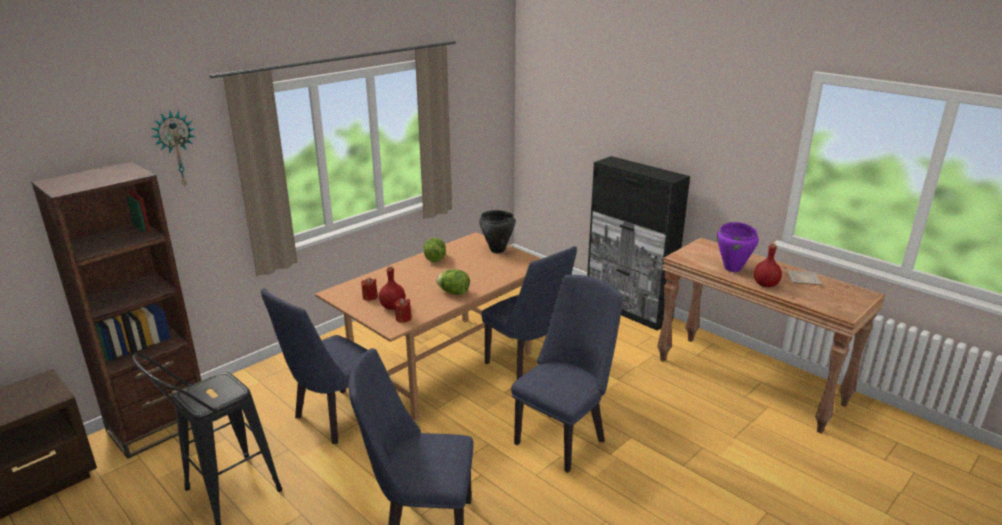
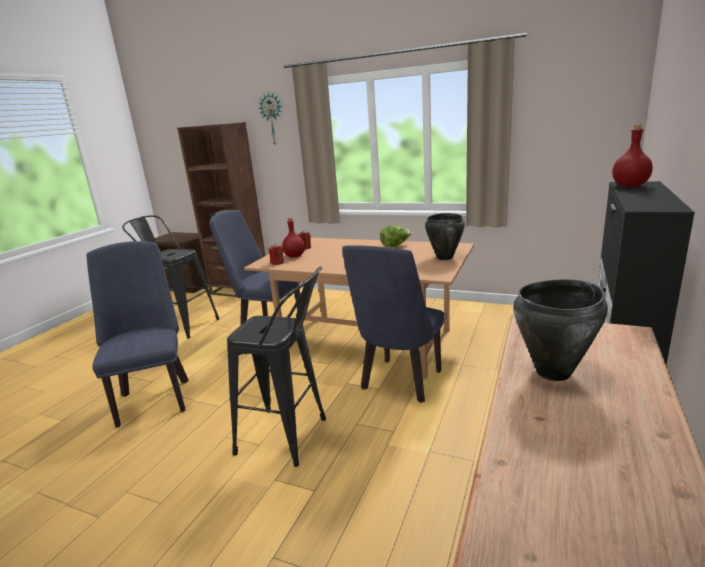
camera: 70 degrees right, 5 degrees down
(454, 292) = (336, 265): lettuce -> none
(563, 437) = (291, 438): blue chair -> black stool
(733, 268) = (554, 372): purple cooking pot -> black cooking pot
(765, 284) = (526, 417): red bottle -> red bottle (630, 186)
(802, 279) = (631, 468): plate -> none

